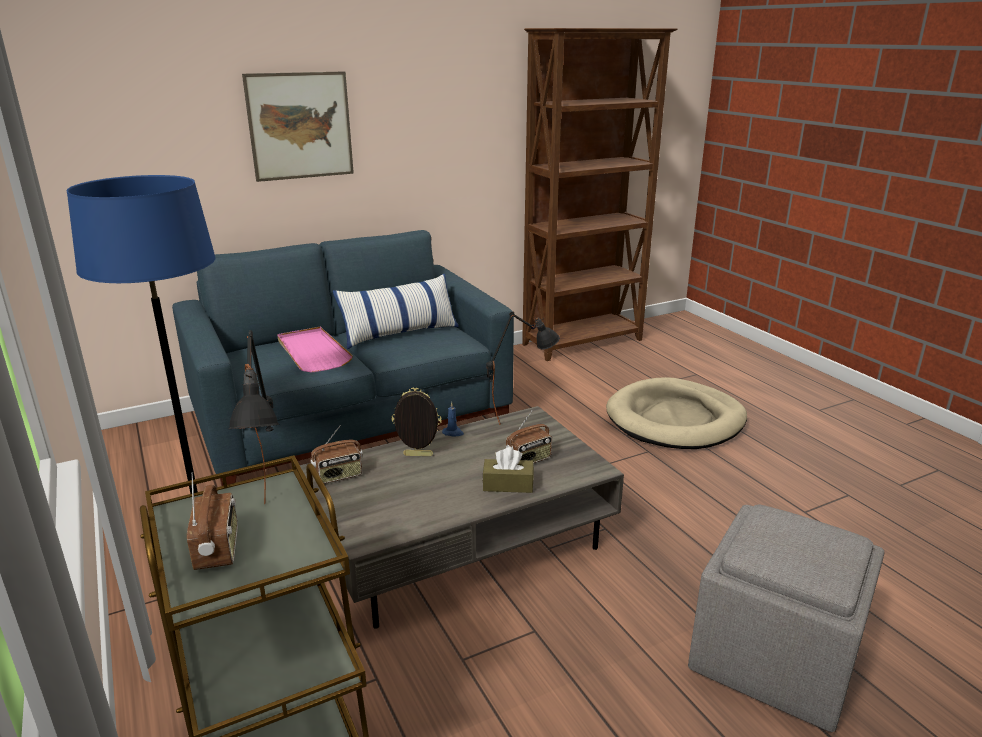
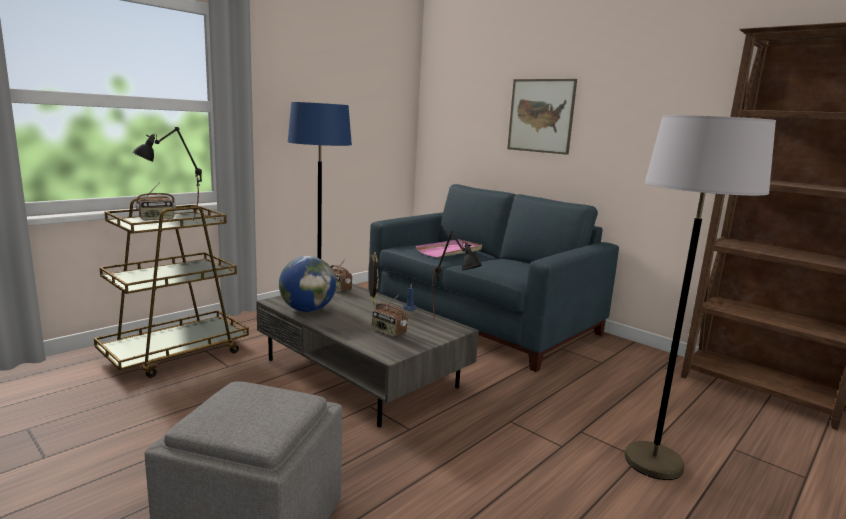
camera: 70 degrees right, 10 degrees down
(399, 333) = (510, 265): pillow -> none
(422, 511) = (307, 310): none -> globe
(508, 484) = (349, 328): brown tissue box -> none
(675, 419) = (653, 462): beige dog bed -> grey floor lamp

